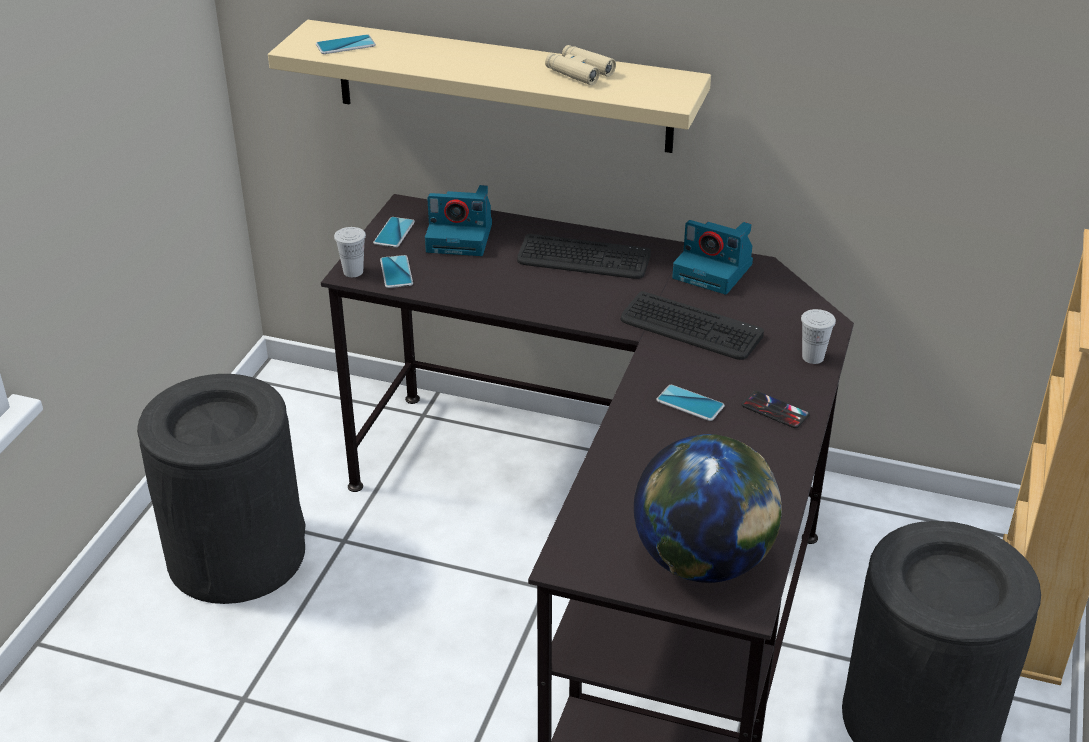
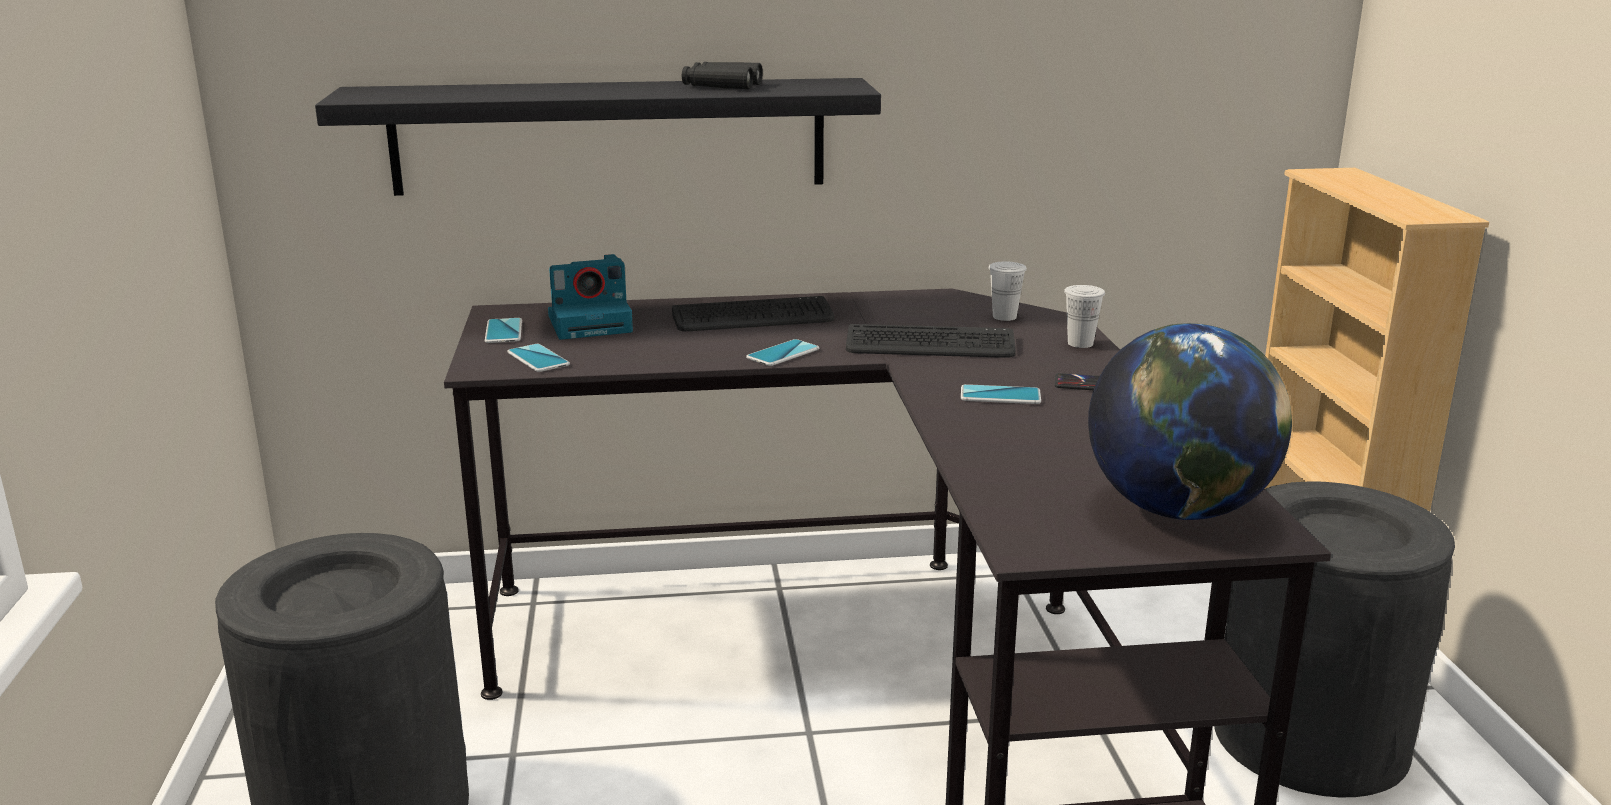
camera: 25 degrees left, 15 degrees down
(345, 45) = (414, 93): phone -> phone (783, 354)
(353, 272) = (480, 367): white cup -> white cup (1004, 317)
(502, 86) = (609, 136): beige shelf -> black shelf
(579, 72) = (722, 85): beige binoculars -> black binoculars
(714, 271) = (904, 305): camera -> none

